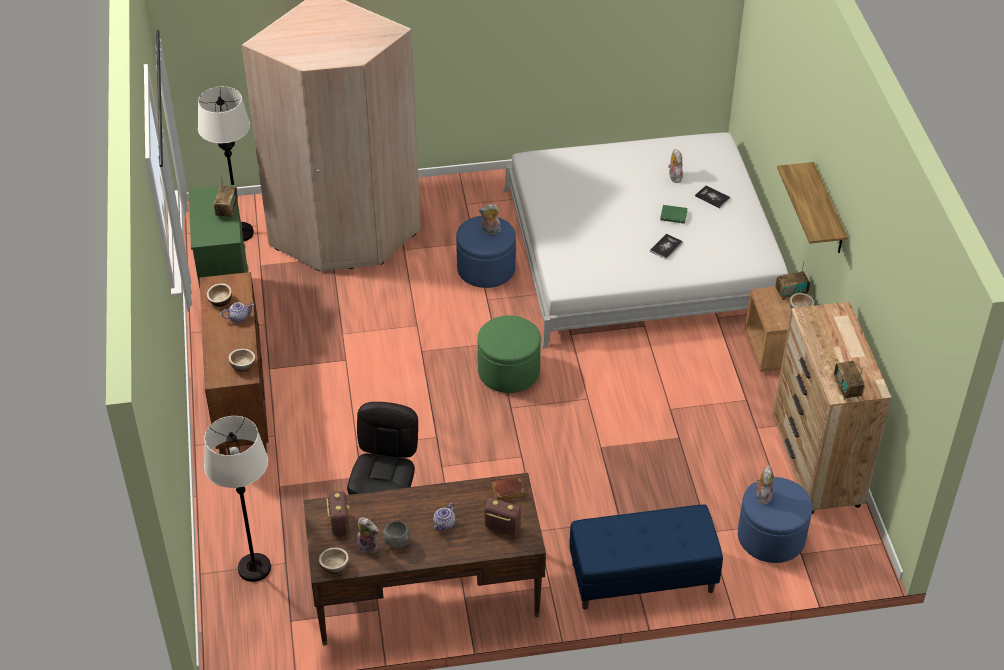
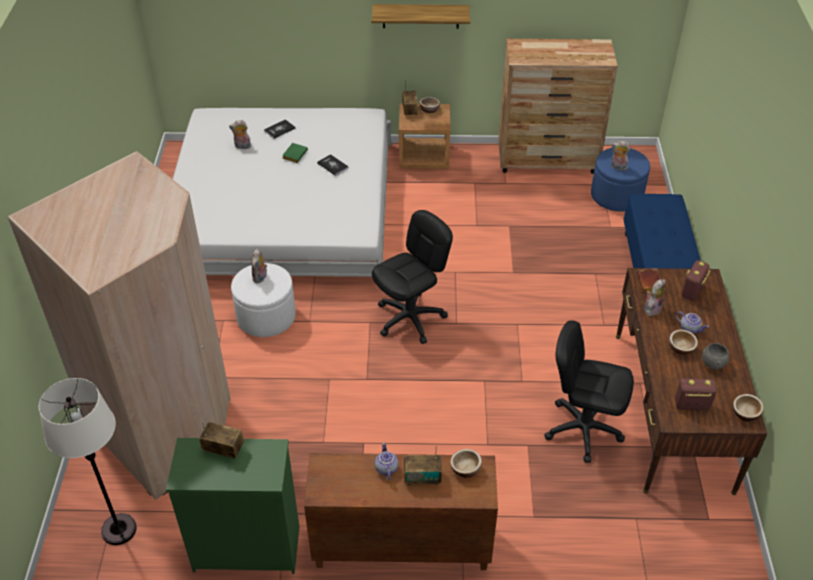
camera: 80 degrees left, 0 degrees up
(220, 301) = (352, 485): bowl -> bowl (681, 348)
(254, 568) = (642, 547): white floor lamp -> none
(369, 546) = (718, 385): plush toy -> plush toy (651, 308)
(486, 269) = (266, 316): blue ottoman -> white ottoman
(509, 372) = (410, 318): green ottoman -> black office chair
(847, 388) = (601, 55): radio -> radio (422, 478)

